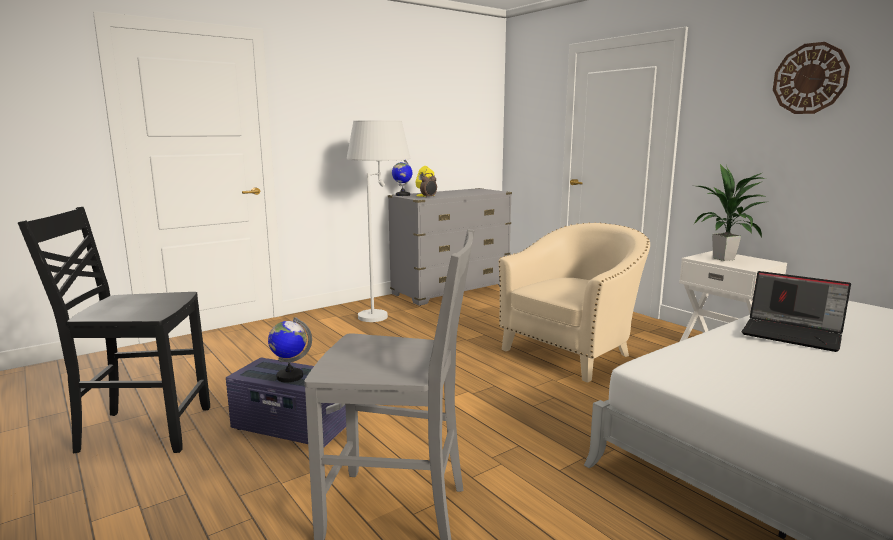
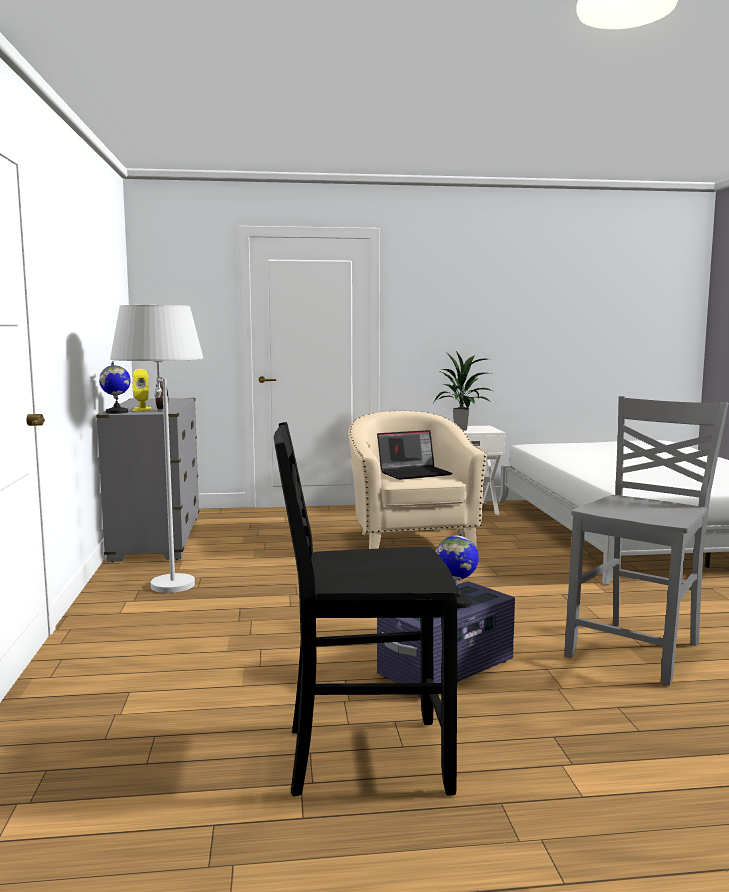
camera: 60 degrees left, 5 degrees down
(143, 430) = (363, 757): black chair -> black chair turned 60 degrees clockwise
(793, 334) = (597, 460): laptop -> laptop (414, 473)
(810, 78) = (486, 282): wall clock -> none

